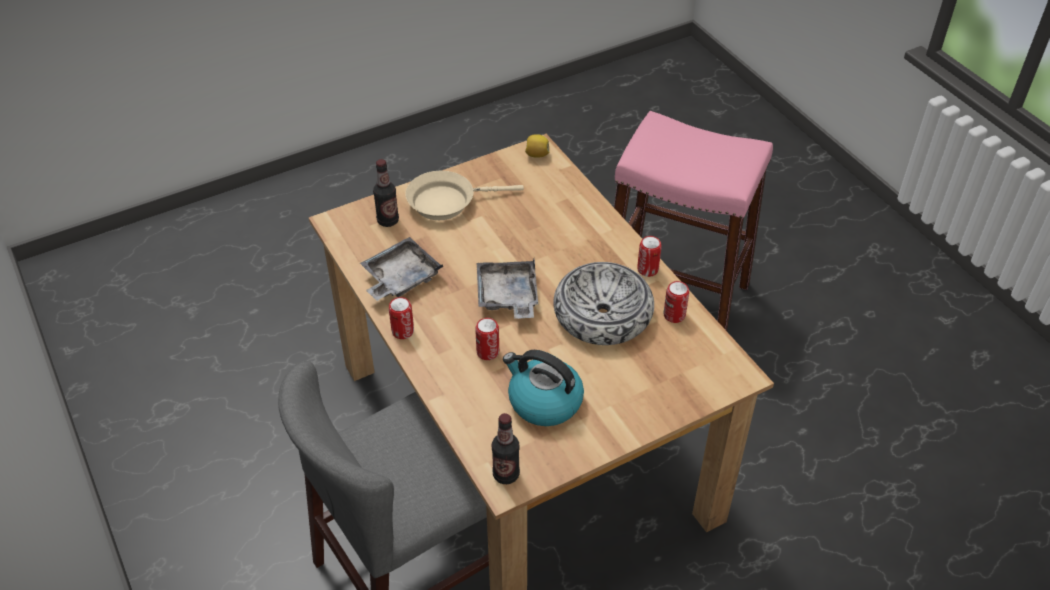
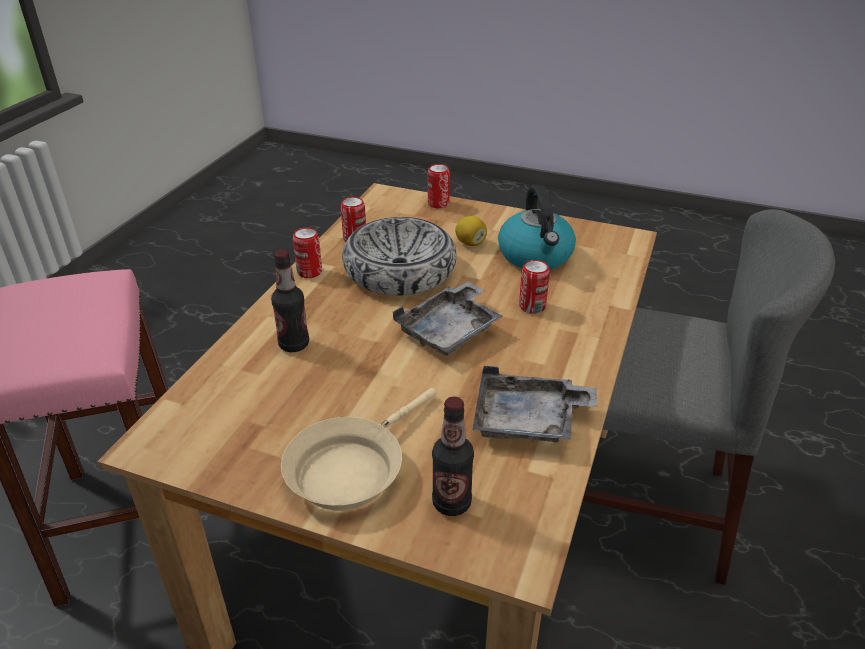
camera: 130 degrees left, 10 degrees down
(403, 331) = (589, 370): can -> can (438, 204)
(447, 202) = (351, 468): beige frying pan -> beige frying pan turned 90 degrees clockwise
(506, 474) = (622, 242): bottle -> bottle (294, 344)
(536, 154) = (163, 441): lemon -> lemon (470, 243)

